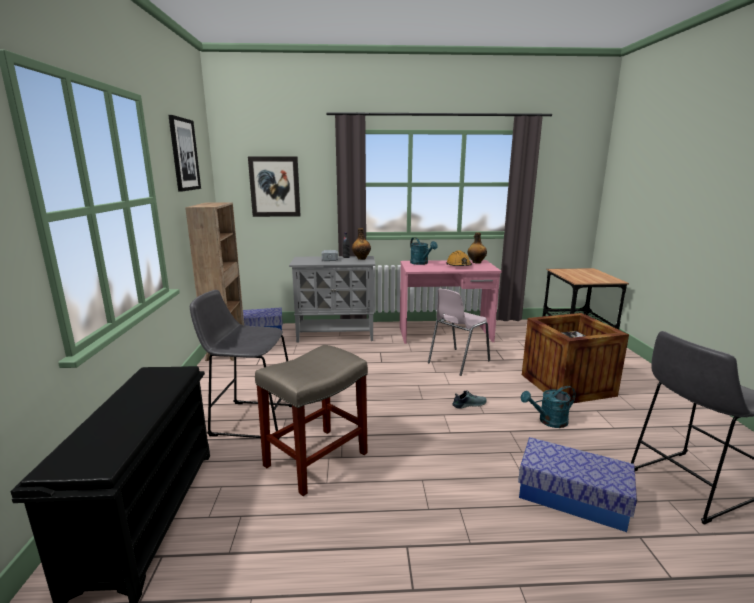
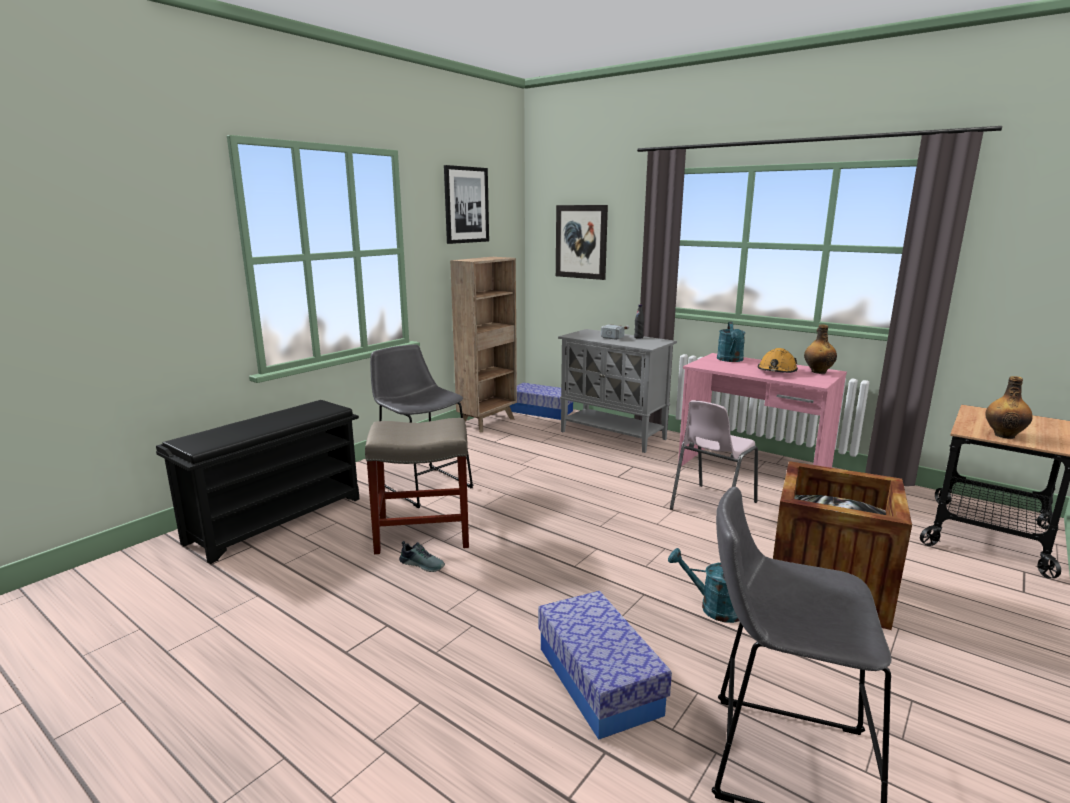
camera: 40 degrees right, 0 degrees up
(361, 258) = (652, 341): bottle -> bottle (1004, 435)
(457, 362) = (711, 505): pink chair -> pink chair turned 45 degrees counterclockwise
(468, 404) = (643, 550): shoe -> shoe (423, 564)

